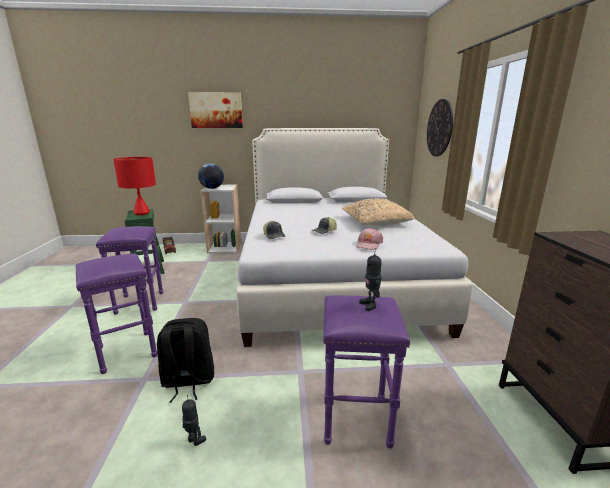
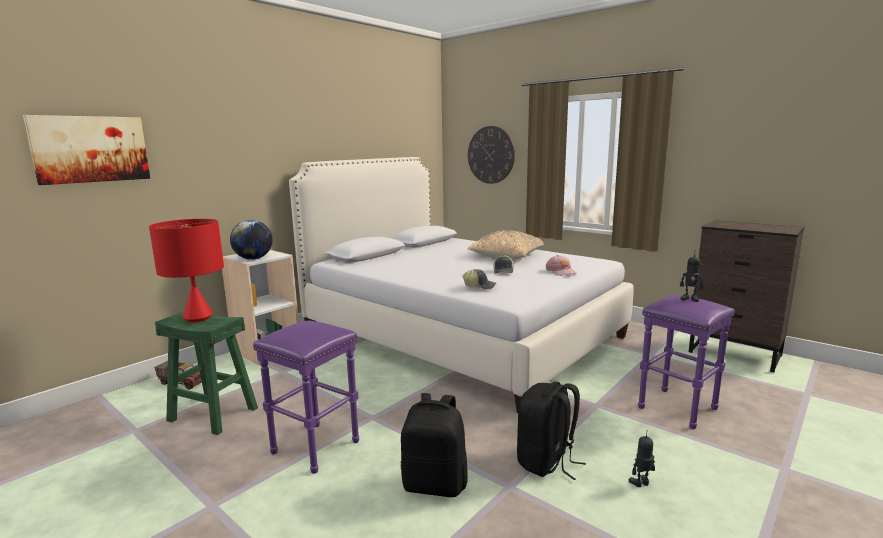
camera: 45 degrees left, 5 degrees down
(128, 351) = (435, 484): purple stool -> black backpack
(216, 110) = (228, 138): picture -> picture (91, 149)

